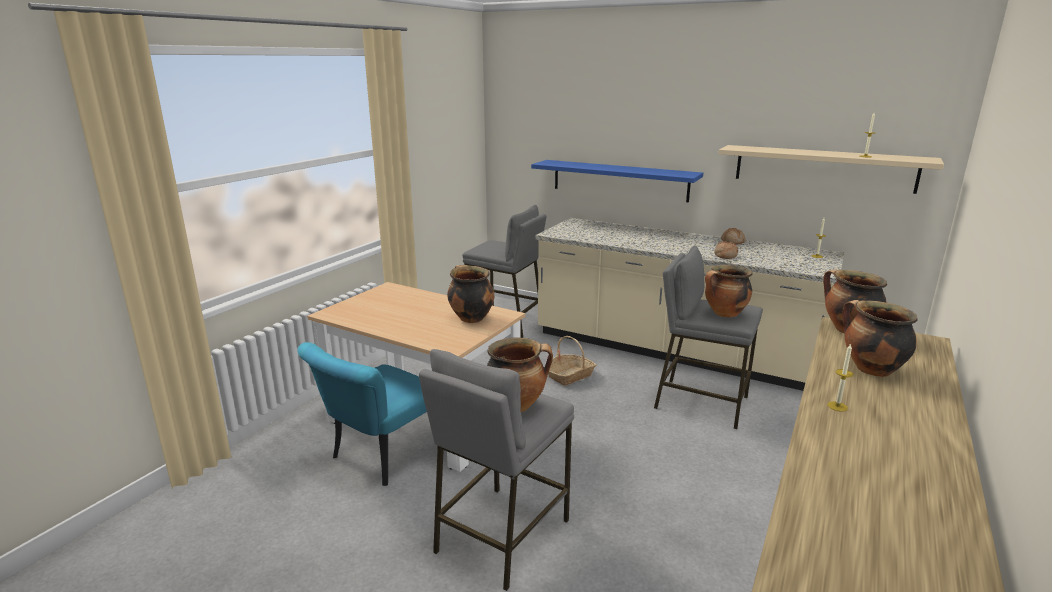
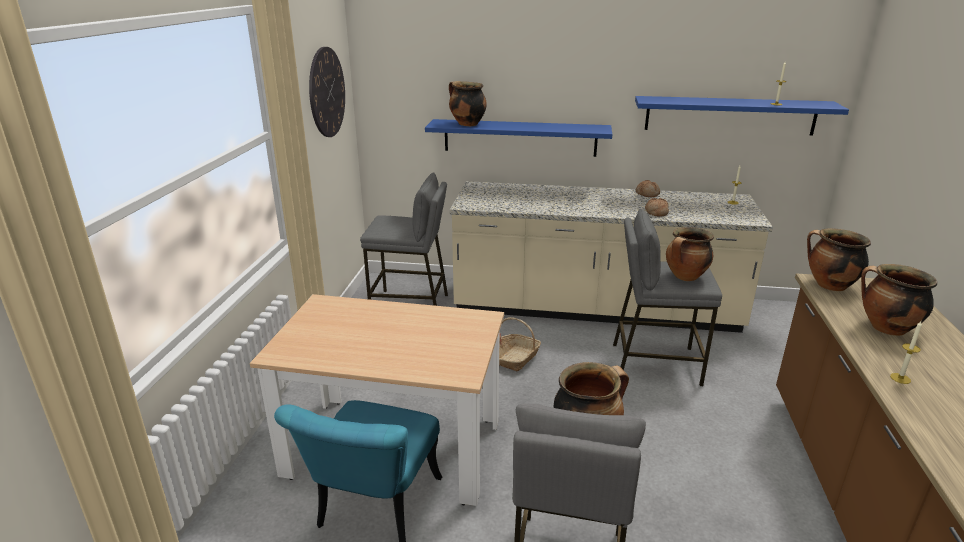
camera: 20 degrees left, 5 degrees up
(450, 129) = (327, 92): none -> wall clock
(470, 318) = (452, 330): cooking pot -> cooking pot (466, 124)
(823, 168) = (729, 115): beige shelf -> blue shelf

